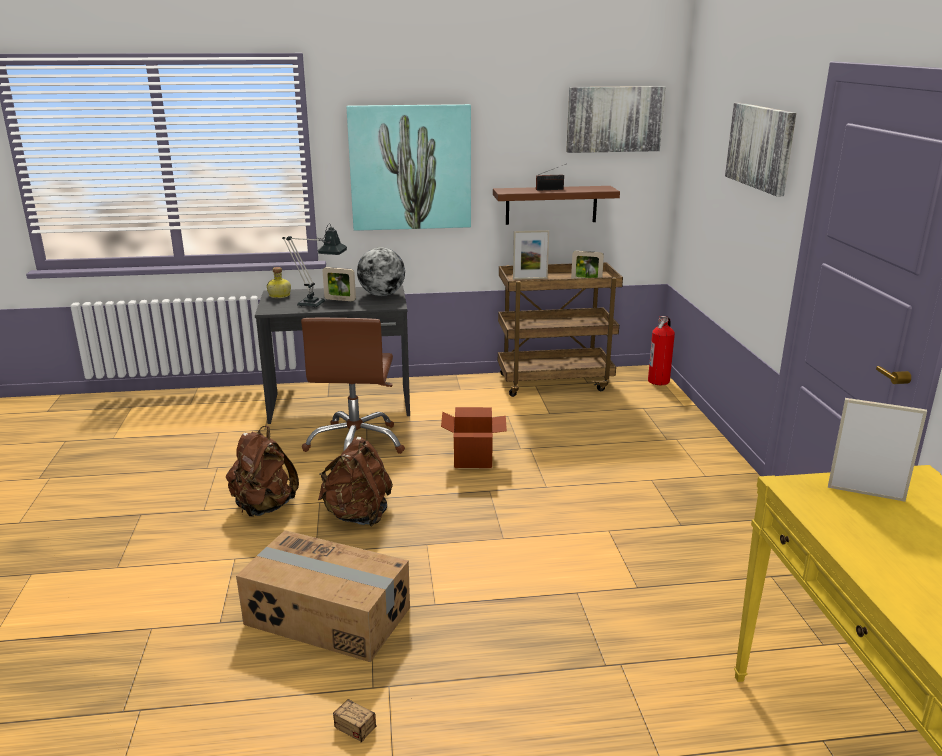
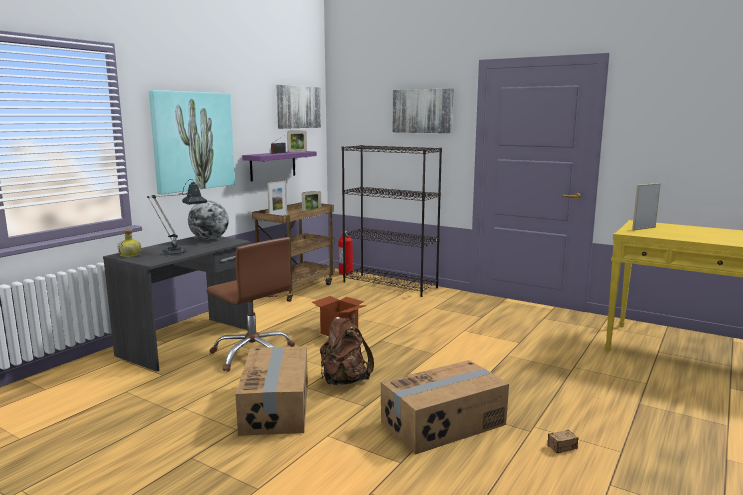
camera: 50 degrees left, 10 degrees down
(264, 507) = (277, 406): brown backpack -> cardboard box
(340, 299) = (188, 247): picture frame -> picture frame (297, 152)
(551, 205) = (273, 165): brown shelf -> purple shelf
(675, 421) = (390, 285): none -> black bookcase

